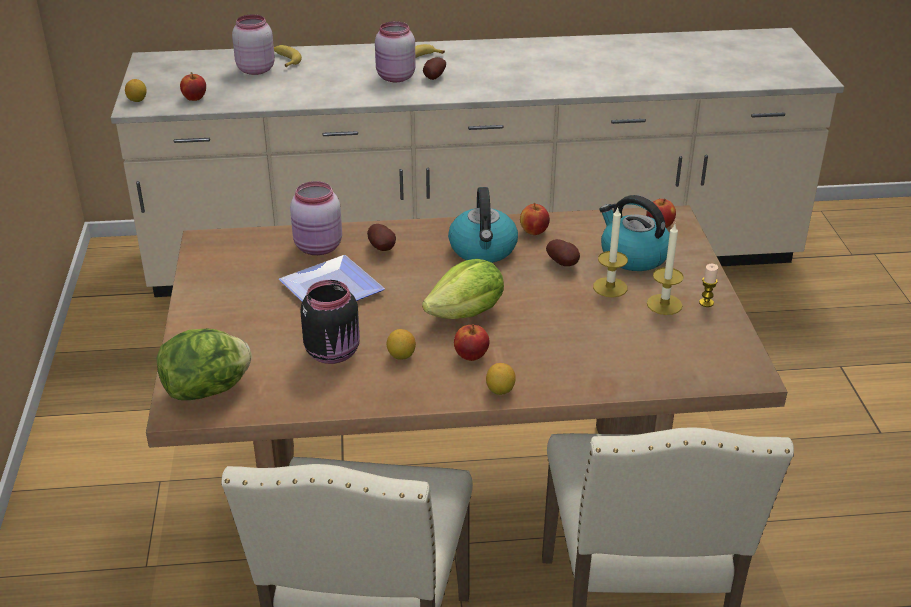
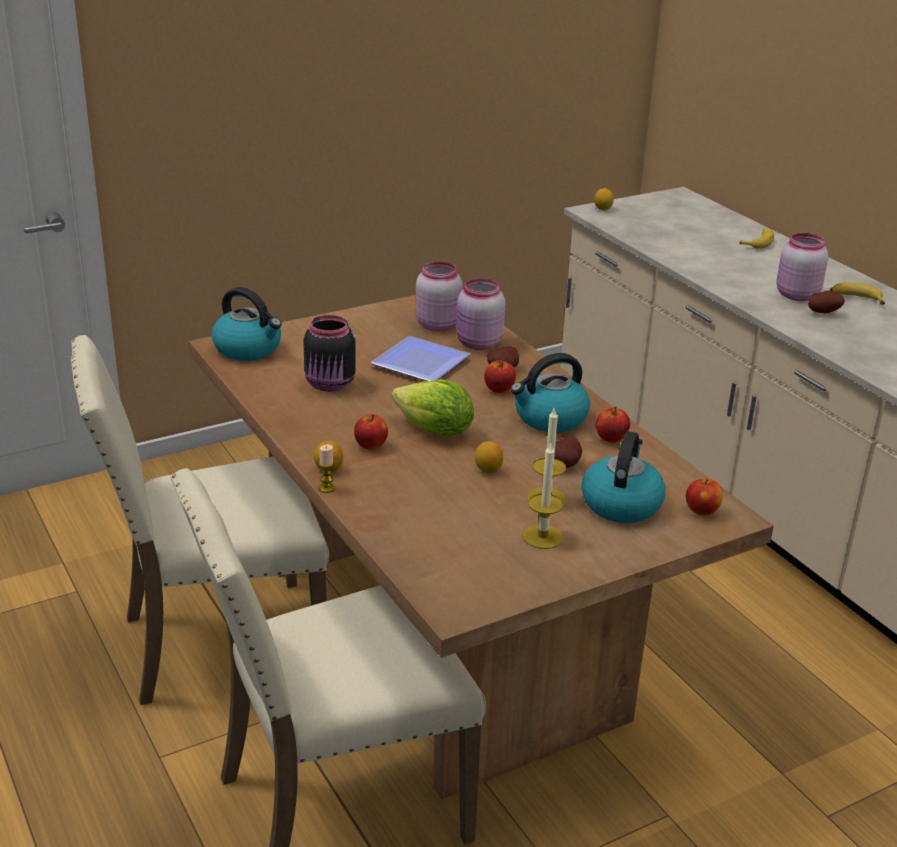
camera: 65 degrees right, 5 degrees down
(194, 98) = (634, 226): apple -> apple (499, 390)
(208, 390) = (248, 349): lettuce -> kettle
(255, 69) = (721, 235): pink jar -> pink jar (438, 324)
(401, 356) = (347, 414): lemon -> lemon (488, 470)
(706, 303) = (569, 563): candle -> candle (327, 488)

